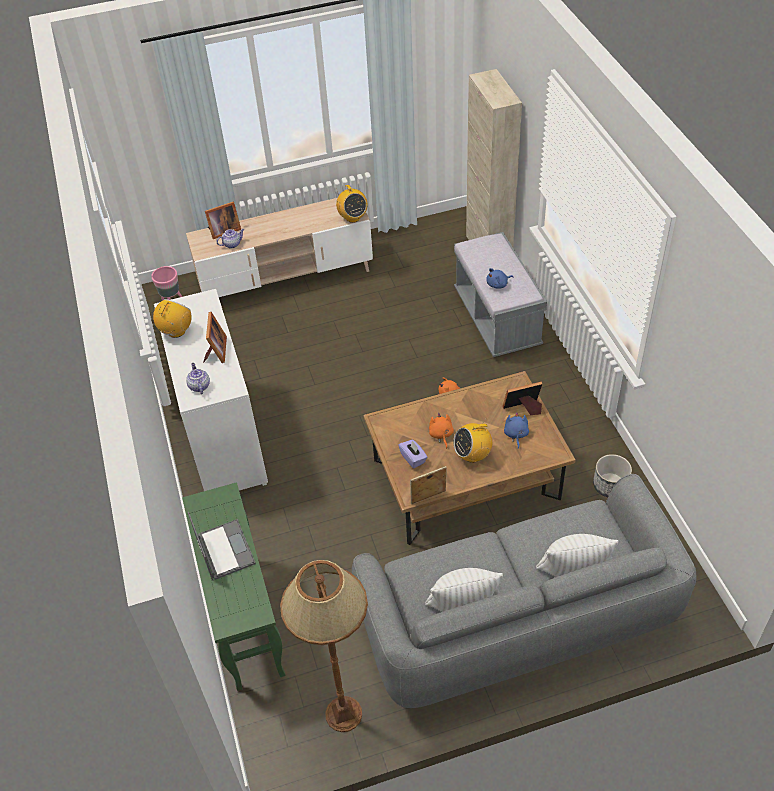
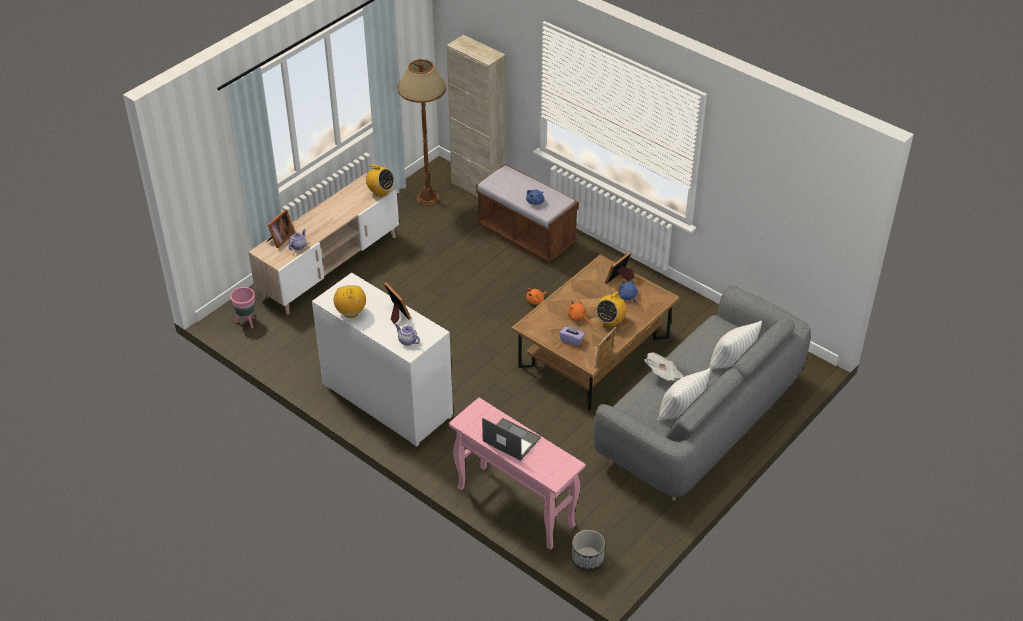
camera: 35 degrees left, 5 degrees down
(244, 618) = (514, 506): green console table -> pink console table
(343, 714) = (633, 528): brown floor lamp -> brown floor lamp (427, 199)
(478, 548) = (663, 374): none -> newspaper
(497, 319) = (526, 236): grey bench -> brown bench
(610, 485) = (693, 315): planter -> planter (587, 559)

